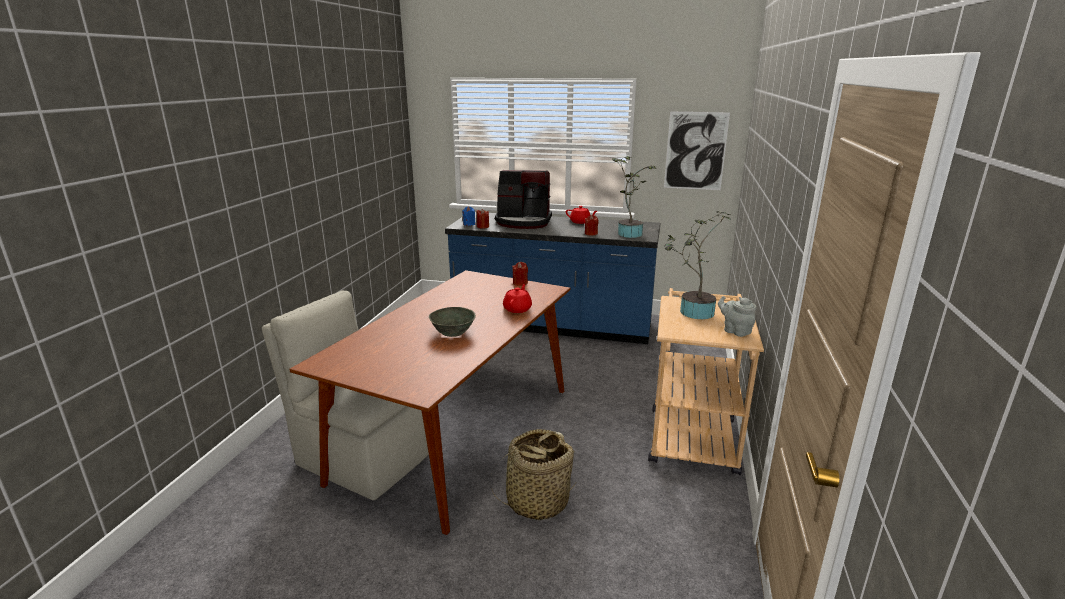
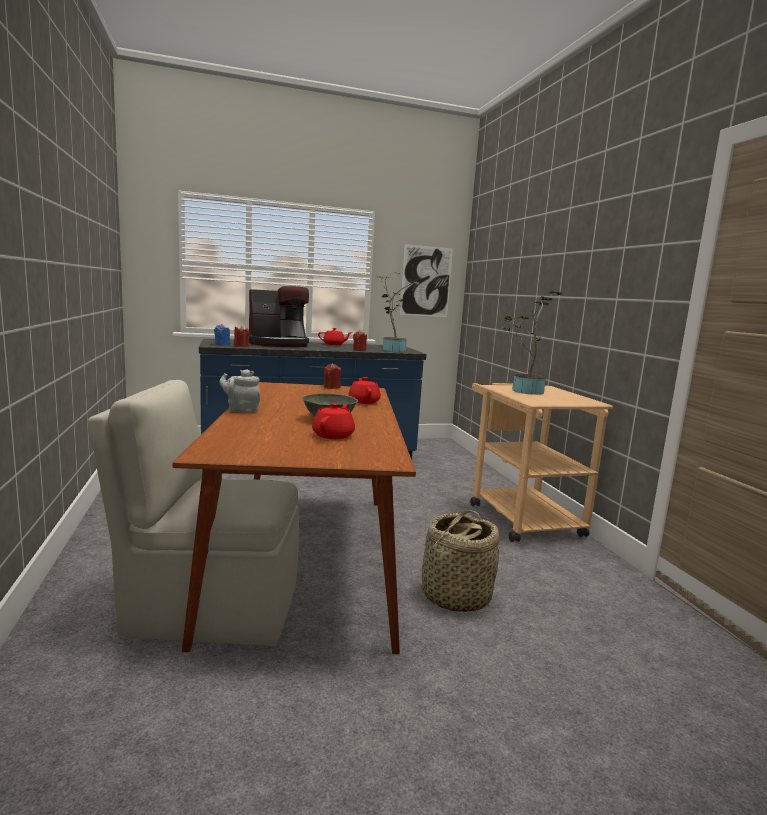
camera: 30 degrees left, 10 degrees down
(427, 354) = (333, 435): none -> red teapot
(735, 331) = (575, 398): grey teapot -> grey teapot (241, 410)

